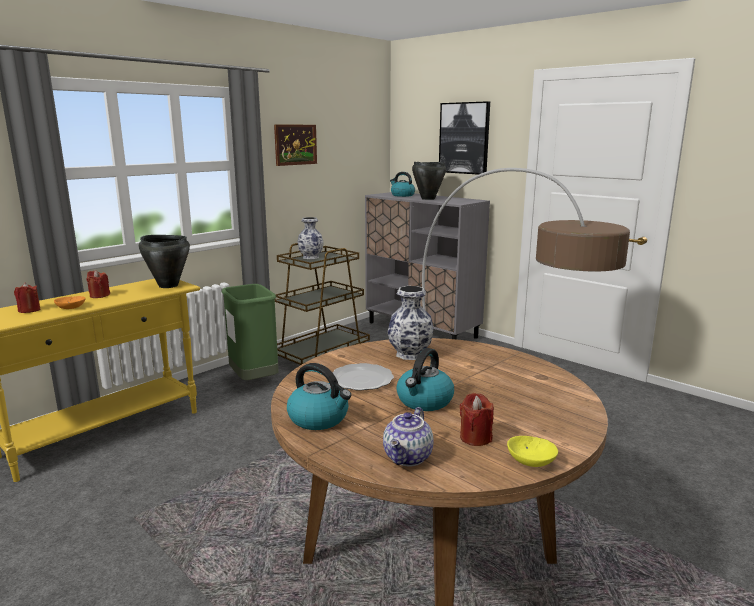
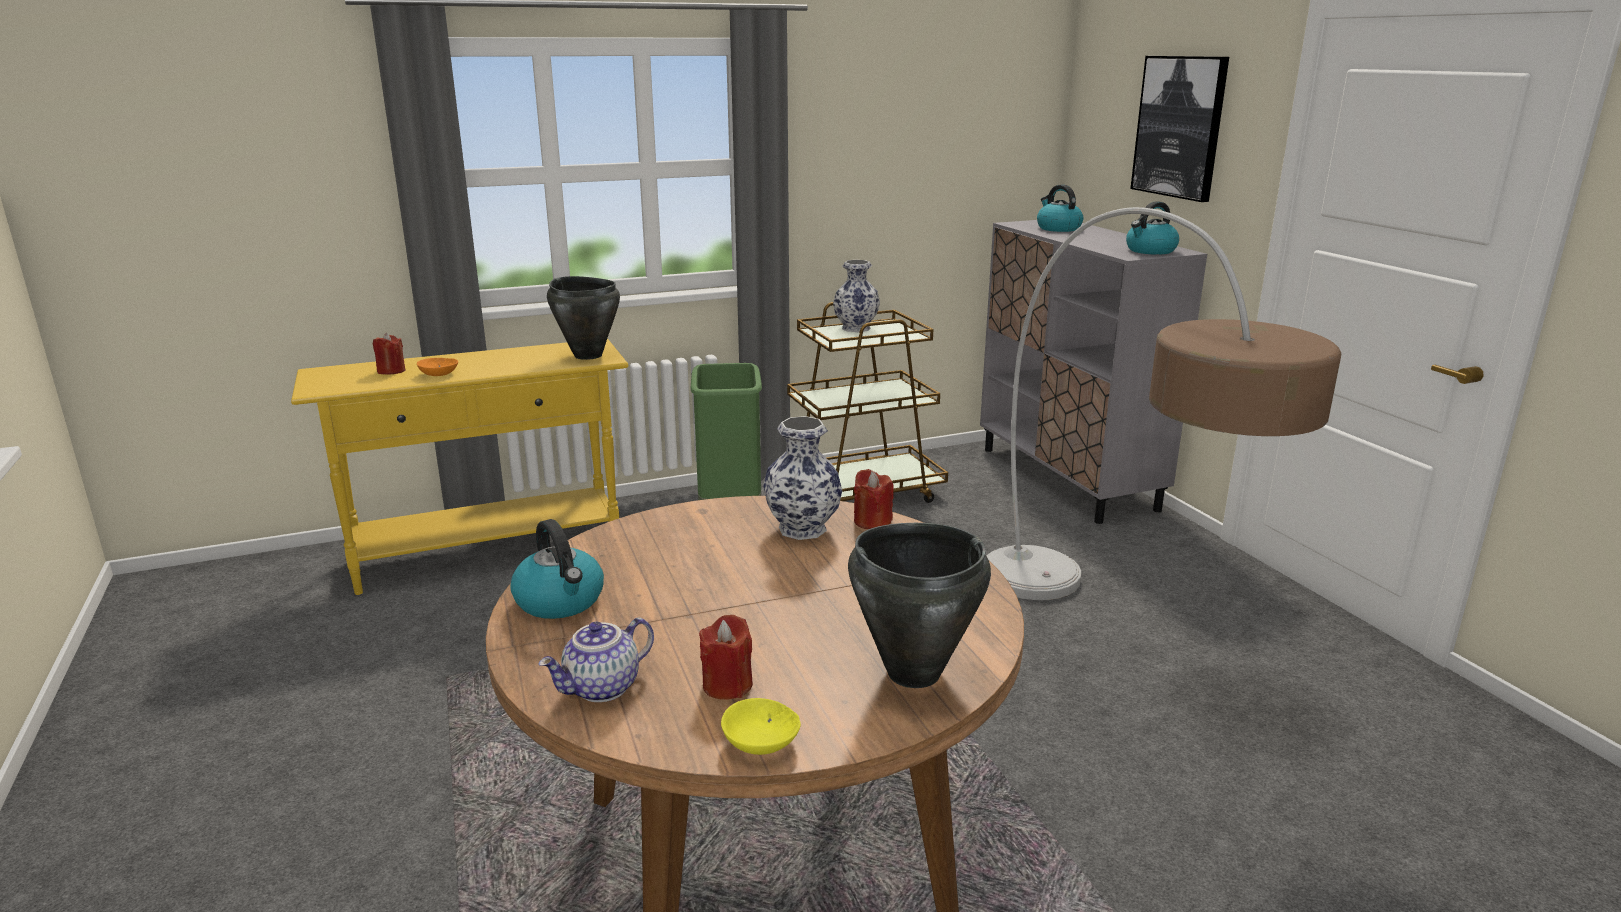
camera: 25 degrees right, 5 degrees up
(99, 295) = (489, 360): red candle -> red candle (872, 521)
(295, 144) = (860, 131): picture -> none
(362, 379) = (684, 555): plate -> none
(424, 401) = (728, 610): kettle -> kettle (1150, 251)
(427, 199) = (1090, 240): black cooking pot -> black cooking pot (912, 672)

